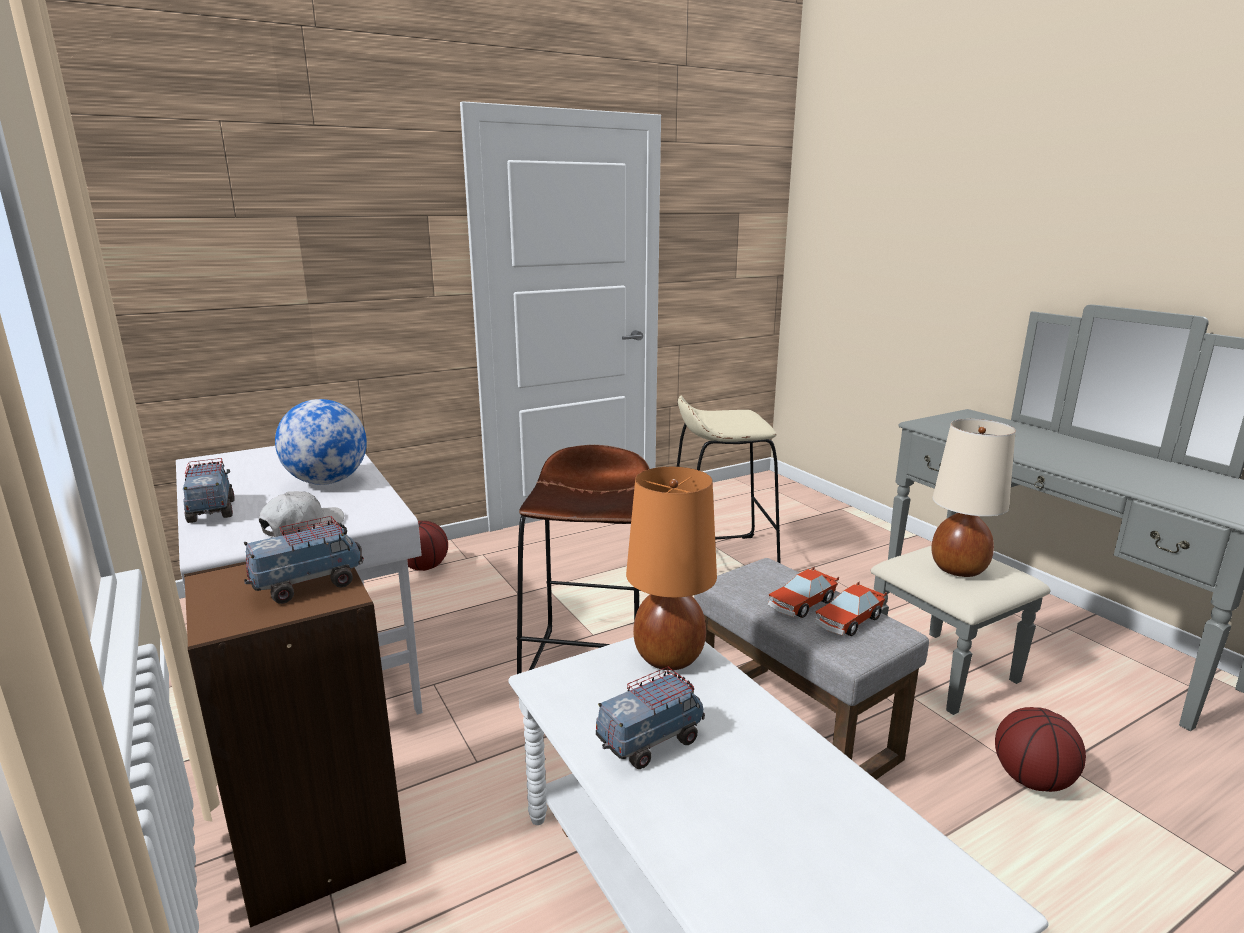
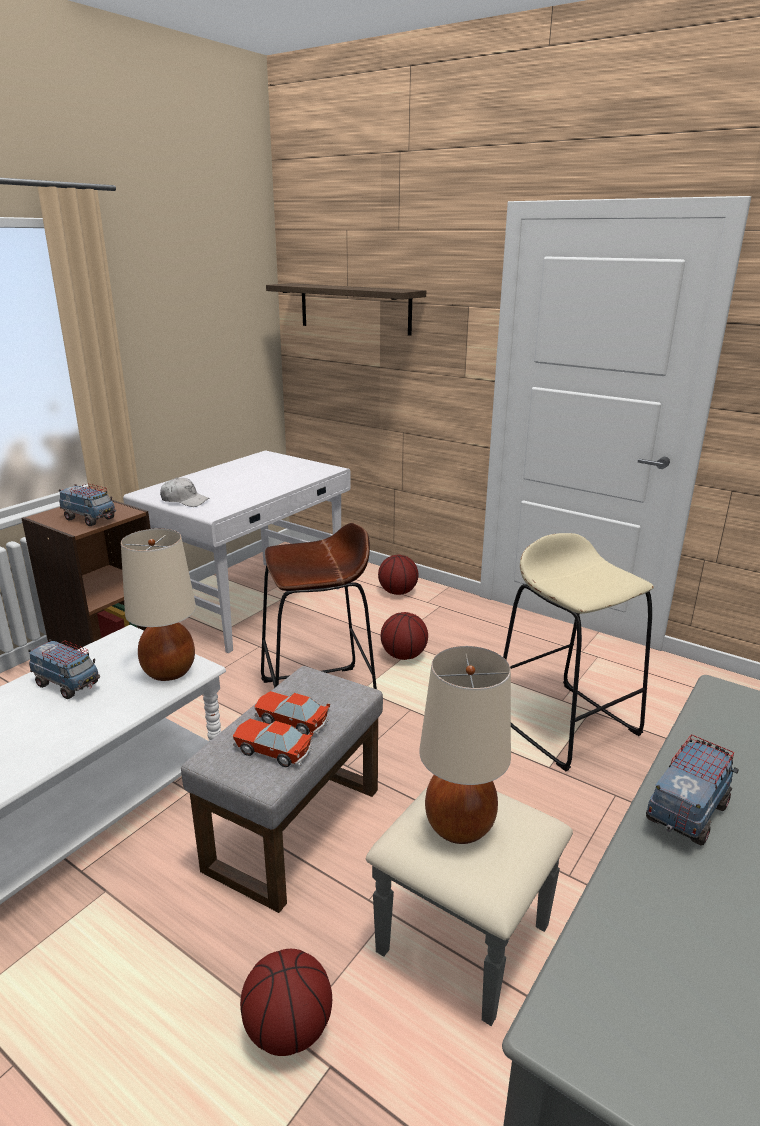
camera: 65 degrees right, 5 degrees up
(211, 511) = (194, 479): toy truck -> toy truck (686, 813)
(255, 229) = (354, 308): none -> shelf
(327, 482) = (256, 487): globe -> none
(554, 597) = (403, 655): none -> basketball
(668, 658) = (168, 671): orange table lamp -> beige table lamp

